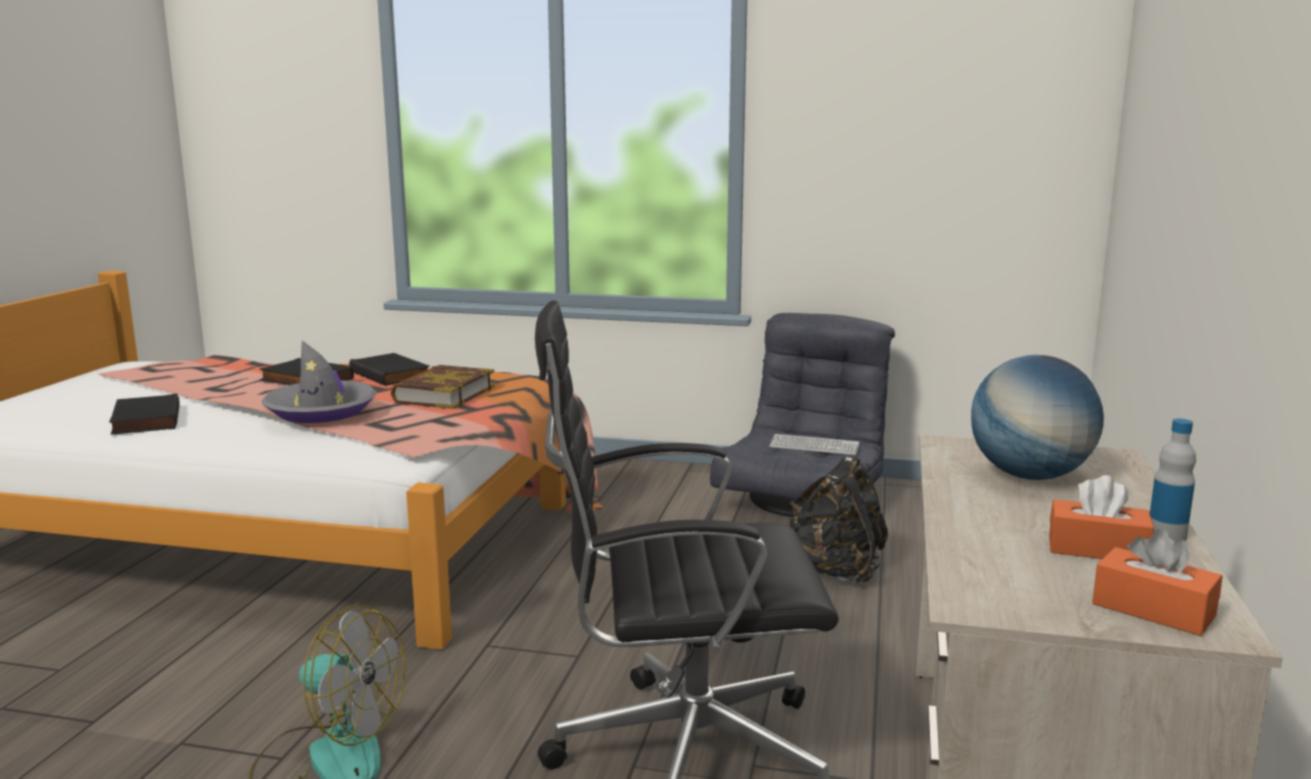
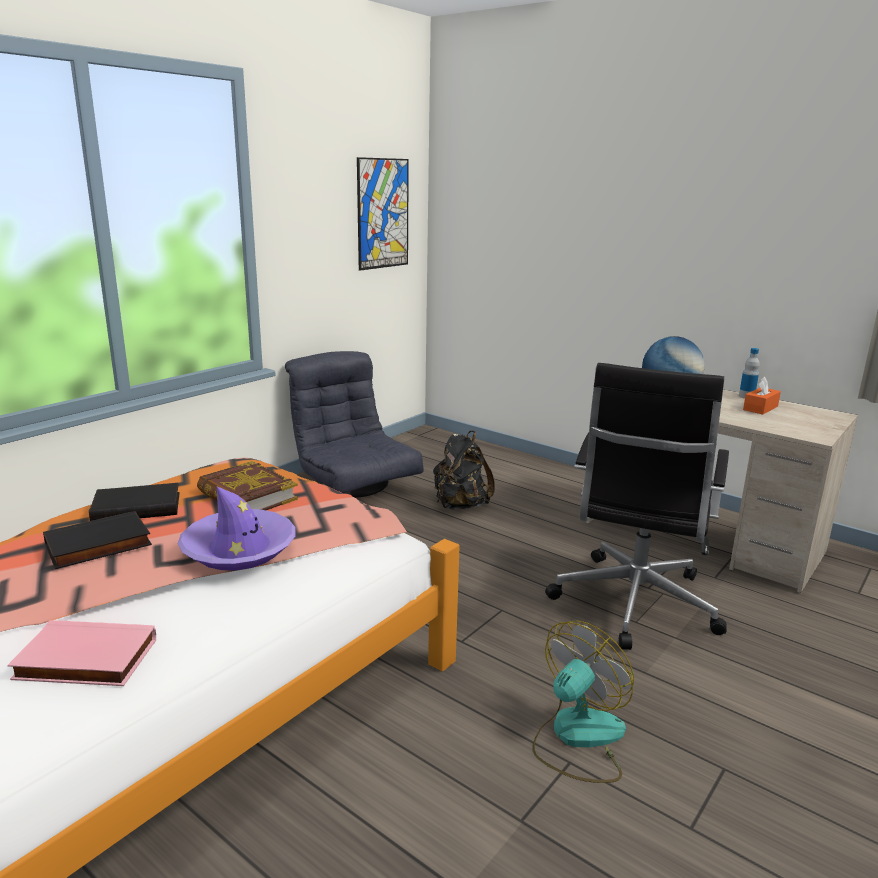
camera: 65 degrees left, 5 degrees up
(144, 420) = (84, 661): black book -> pink book
(321, 411) = (239, 549): grey hat -> purple hat
(814, 446) = (365, 443): keyboard -> none
(995, 128) = (383, 214): none -> picture
(1153, 610) = (820, 417): orange tissue box -> none

